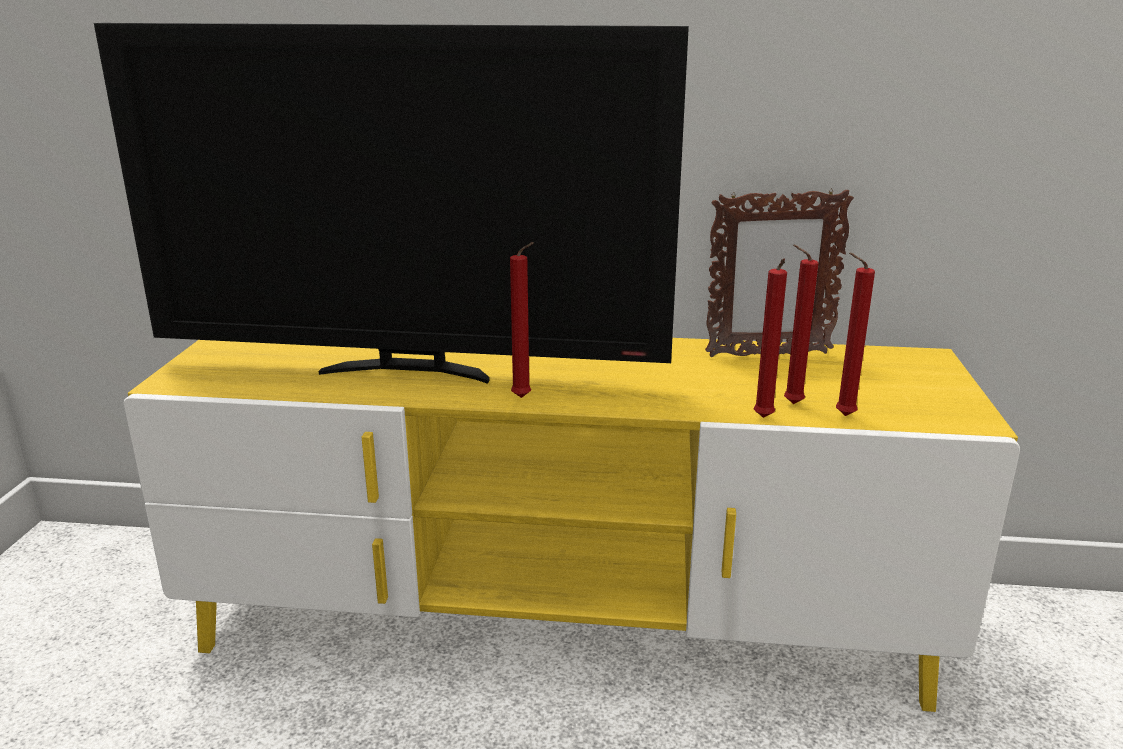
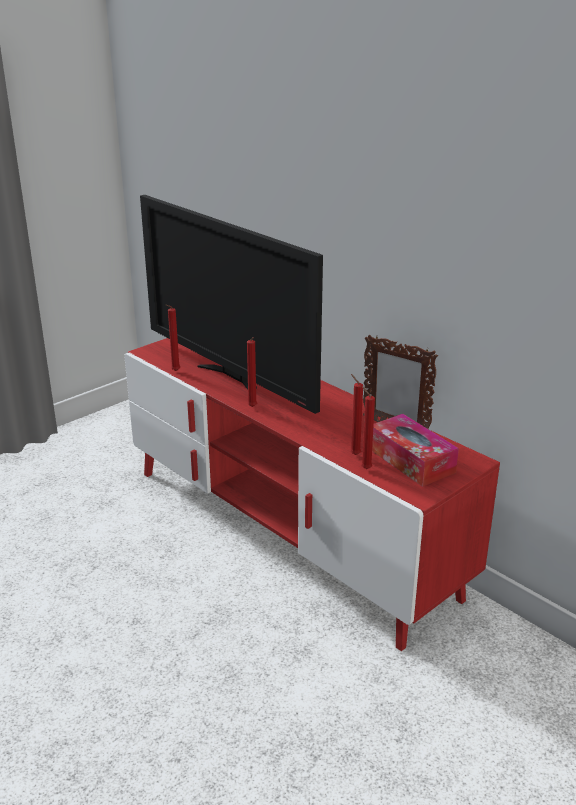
camera: 40 degrees right, 5 degrees up
(561, 622) = (288, 531): yellow tv stand -> red tv stand
(763, 419) = (328, 455): red candle -> red candle (174, 371)
(868, 384) = (411, 460): none -> tissue box

